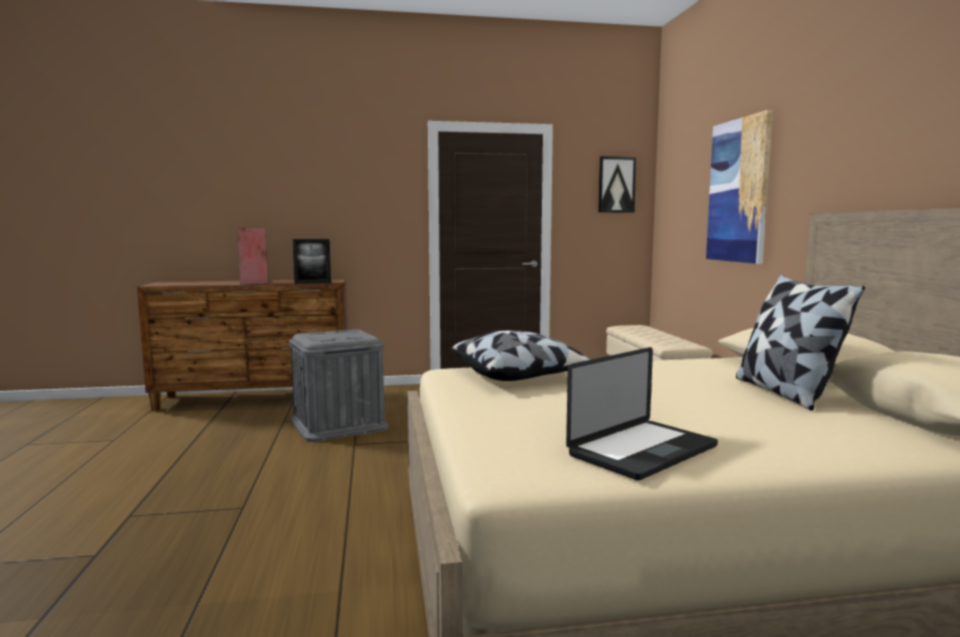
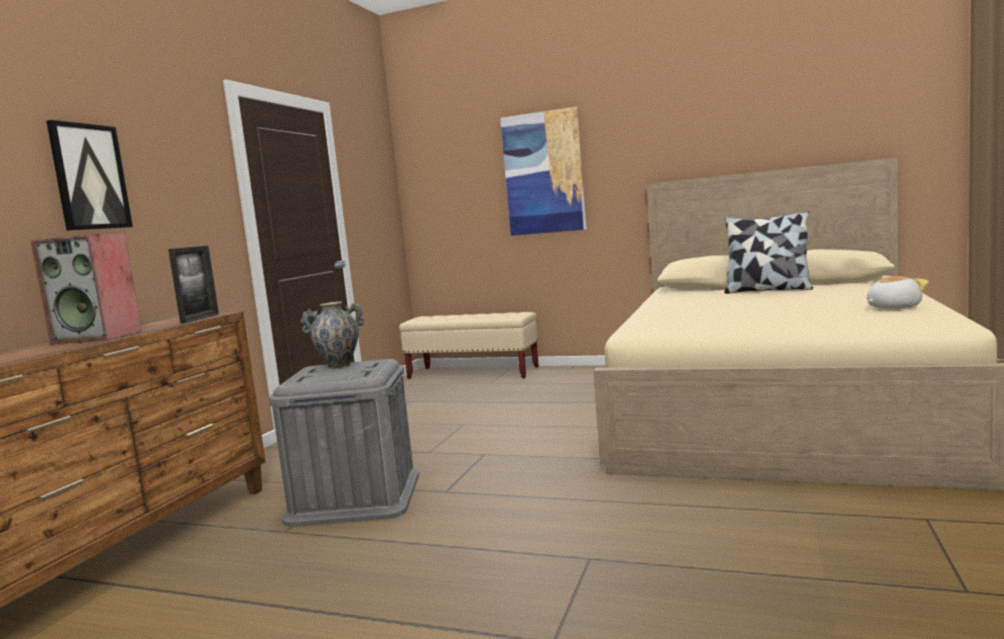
camera: 60 degrees left, 0 degrees up
(350, 333) = (339, 366): none -> vase
(519, 375) = (672, 320): pillow -> none
(616, 184) = (377, 174): picture -> picture (89, 177)
(643, 451) = (892, 308): laptop -> plush toy

